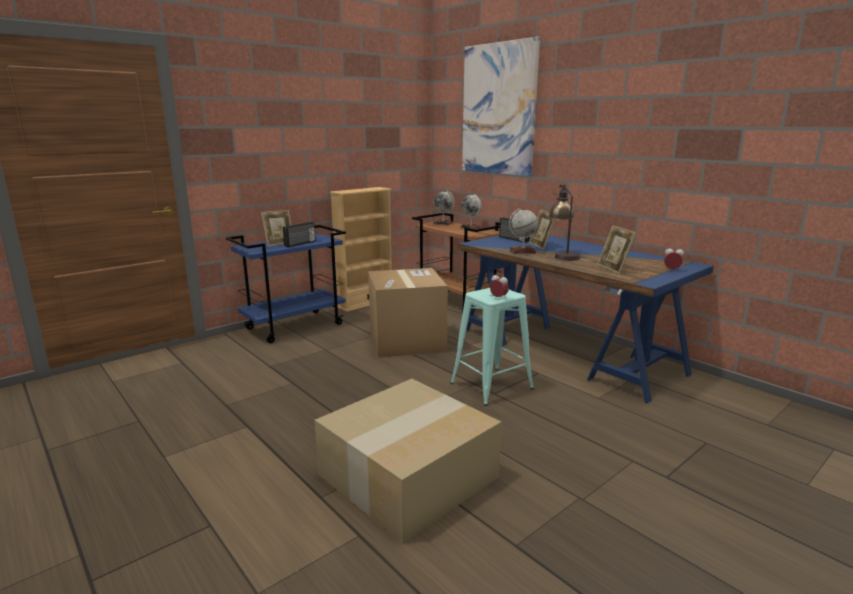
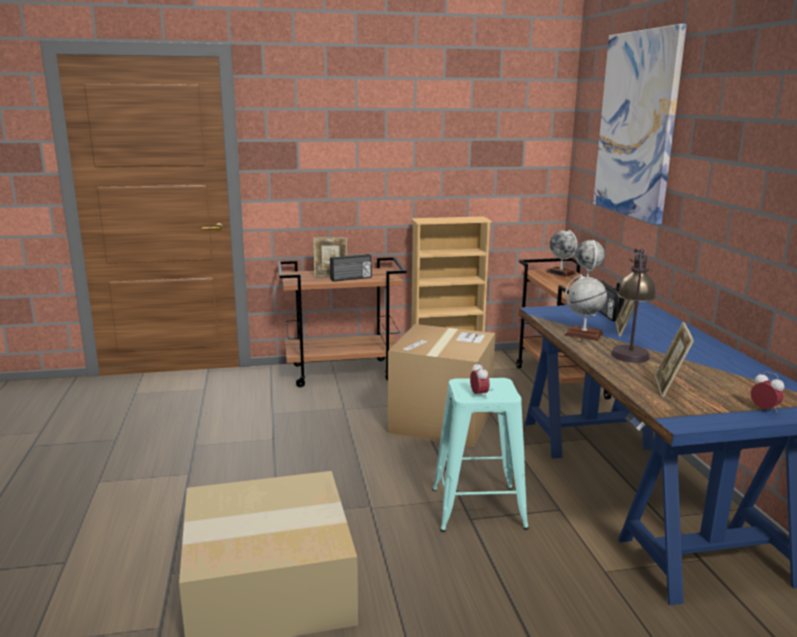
camera: 30 degrees right, 0 degrees up
(295, 326) = (343, 372): blue cart -> brown cart

